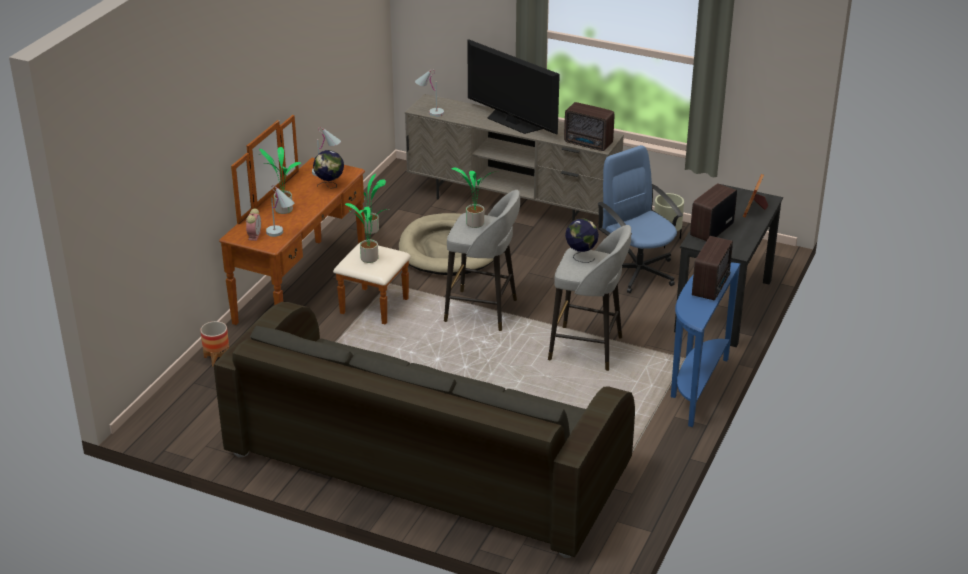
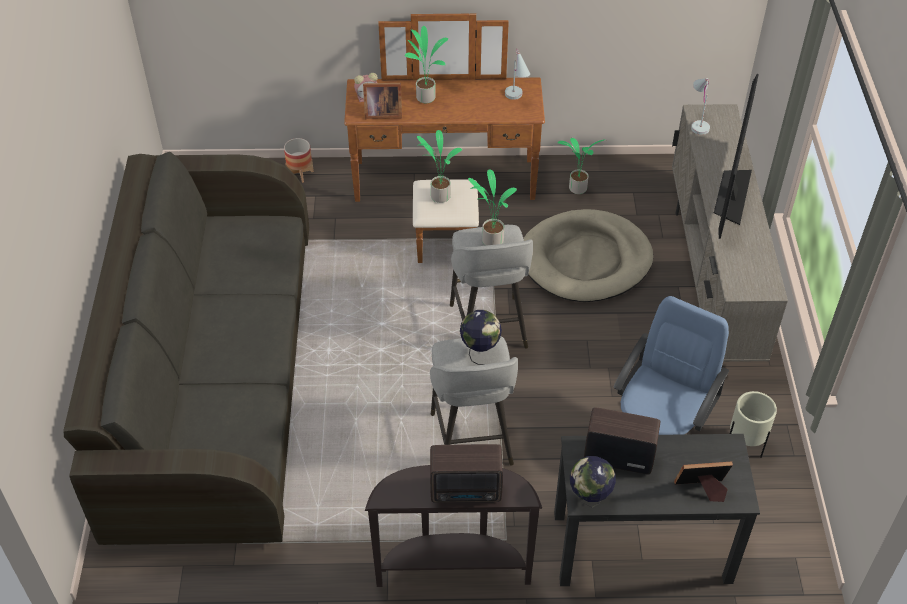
camera: 65 degrees right, 15 degrees up
(281, 233) = (381, 113): white table lamp -> picture frame
(330, 186) = (491, 110): globe -> globe (589, 498)
(589, 144) = (735, 276): radio -> none
(695, 388) = (453, 567): blue console table -> brown console table

